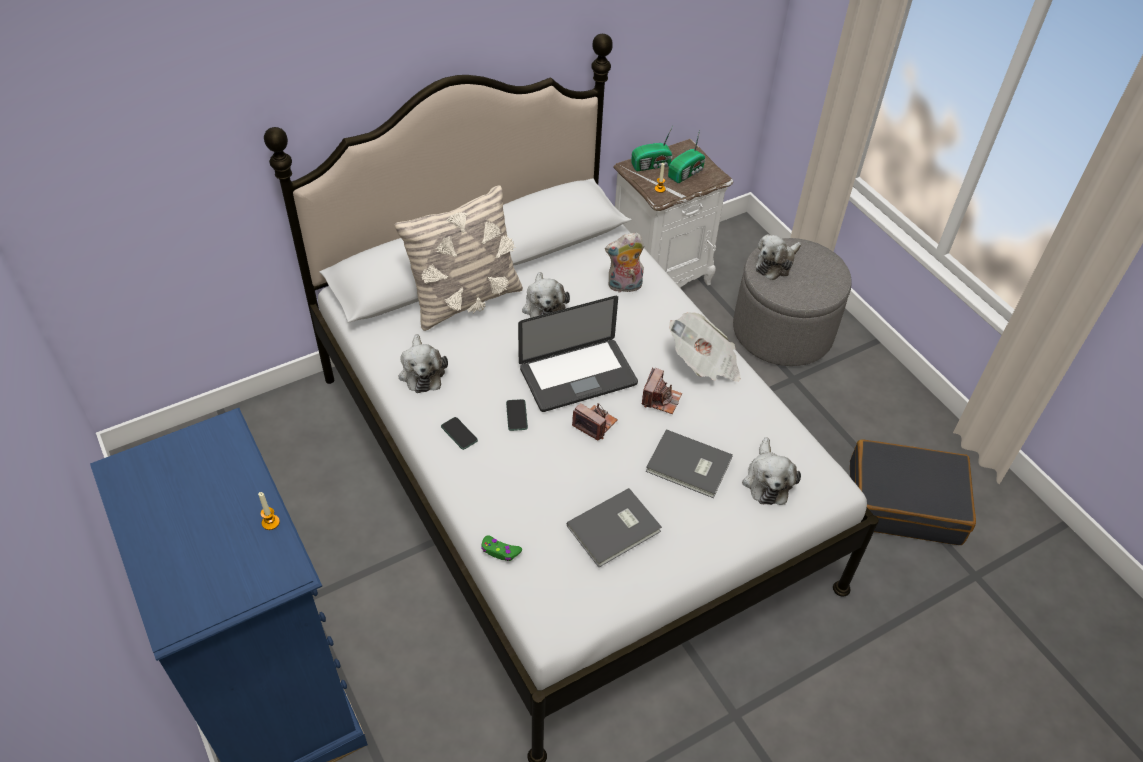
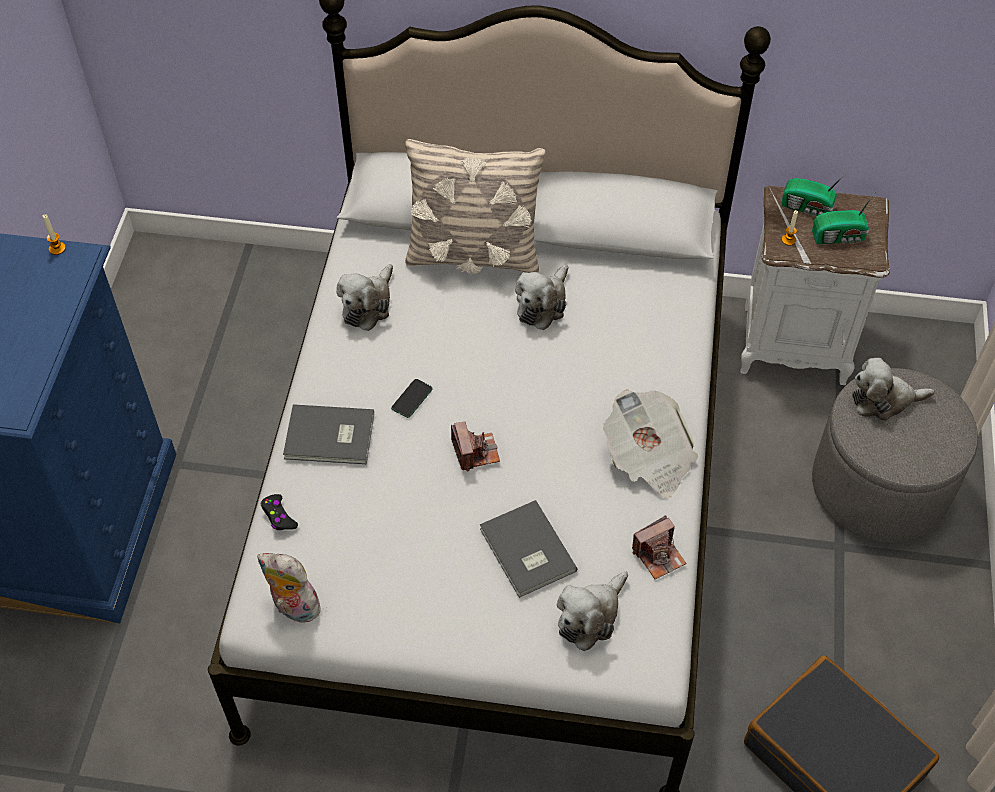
camera: 40 degrees right, 5 degrees up
(270, 522) = (40, 361): candle -> candle (57, 248)
(459, 434) = (346, 385): phone -> none
(500, 551) = (278, 516): green game controller -> black game controller
(578, 376) = (506, 395): laptop -> none
(616, 529) = (395, 565): grey book -> grey book (330, 438)
(624, 286) = (645, 328): plush toy -> plush toy (293, 607)
(661, 399) = (565, 467): camera -> camera (658, 555)

